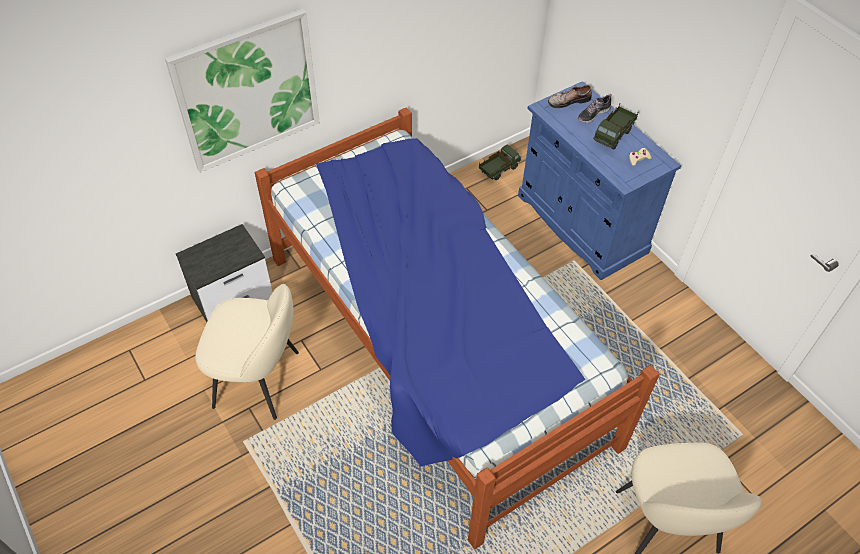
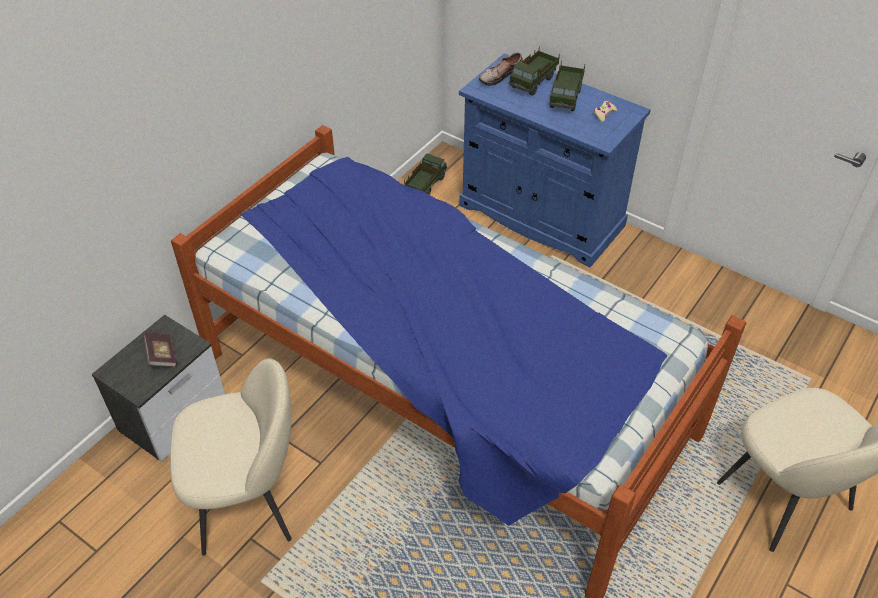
camera: 20 degrees left, 5 degrees down
(227, 255) = (162, 355): none -> book
(247, 91) = (148, 132): picture -> none
(593, 114) = (533, 82): shoe -> toy truck

